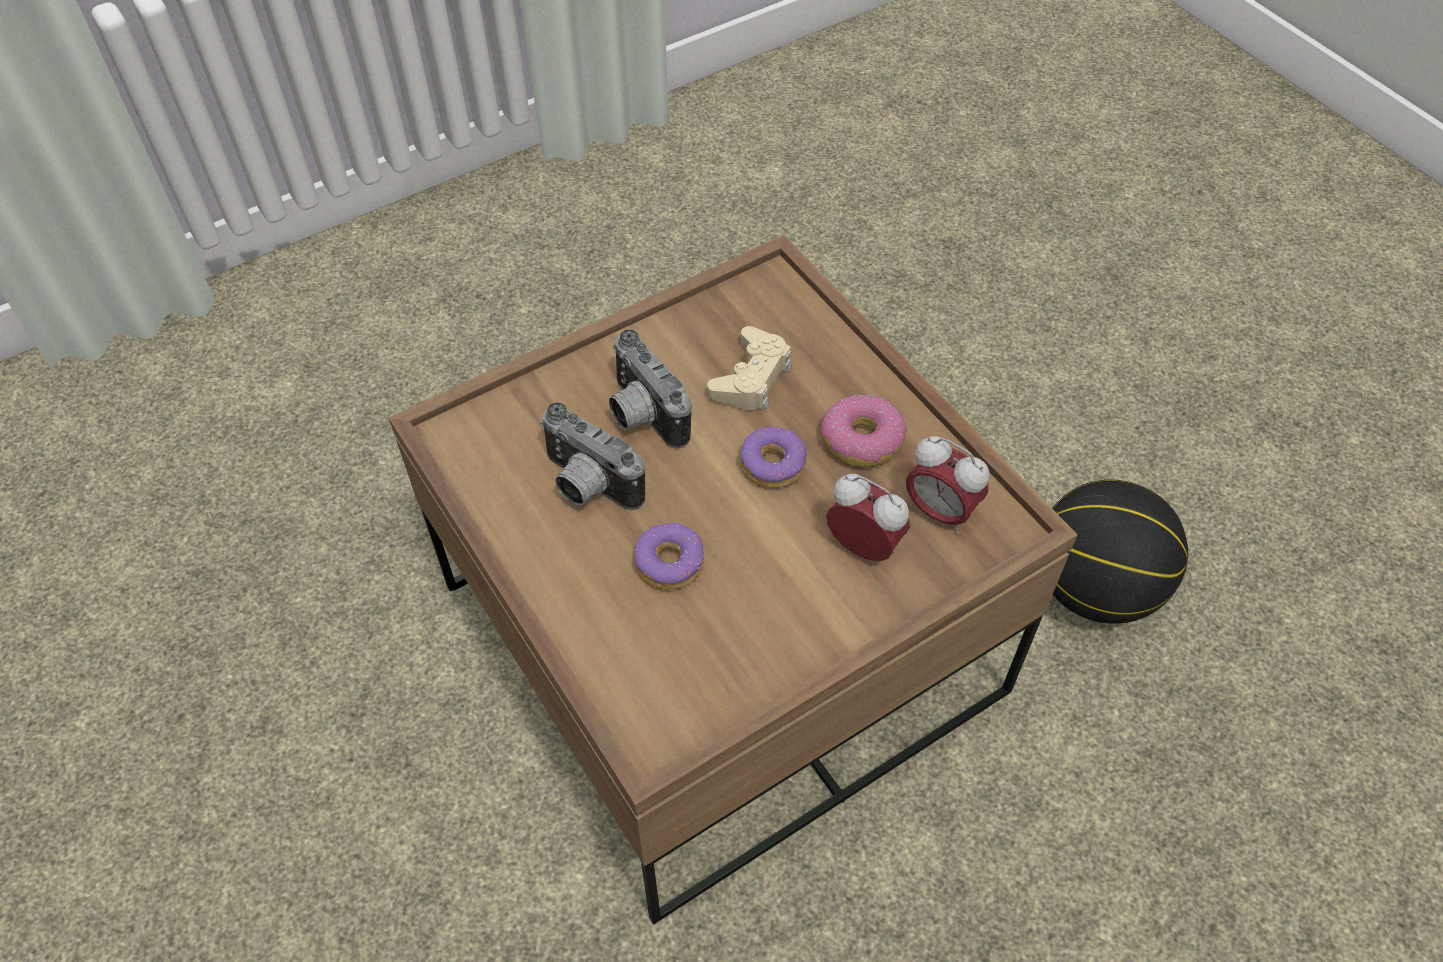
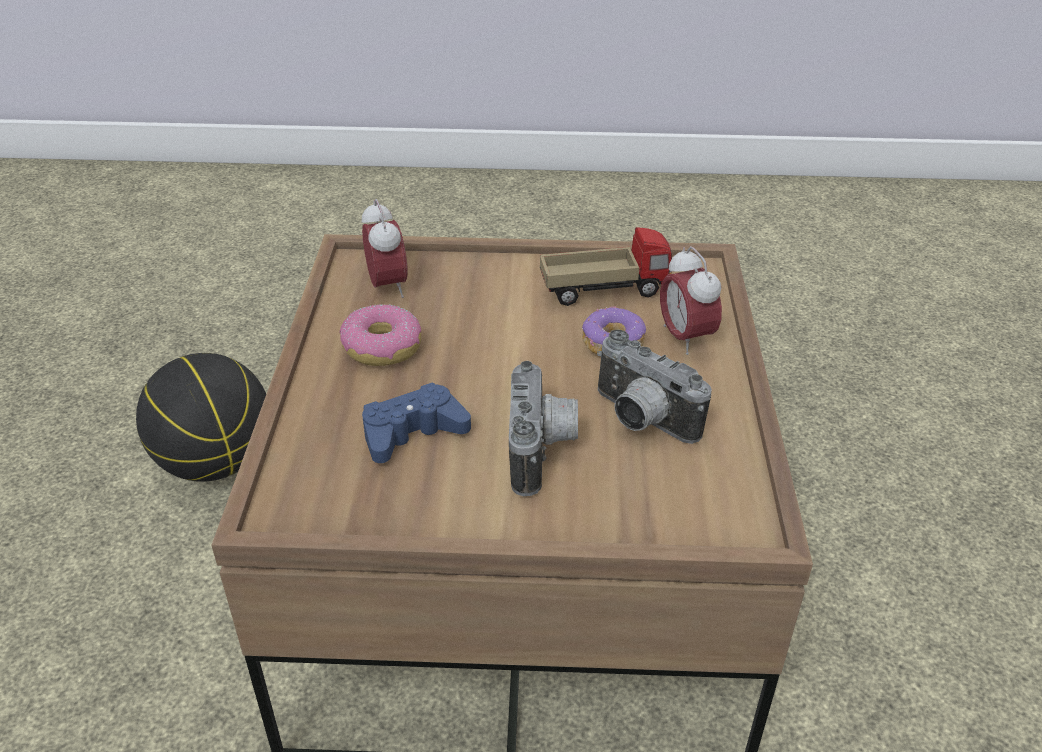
camera: 145 degrees left, 15 degrees down
(586, 486) = (639, 420): camera -> camera turned 150 degrees clockwise
(731, 636) = (605, 290): none -> toy truck
(751, 378) = (412, 432): beige game controller -> blue game controller
(773, 464) = (469, 364): donut -> none
(864, 547) = (463, 292): alarm clock -> alarm clock (685, 338)

